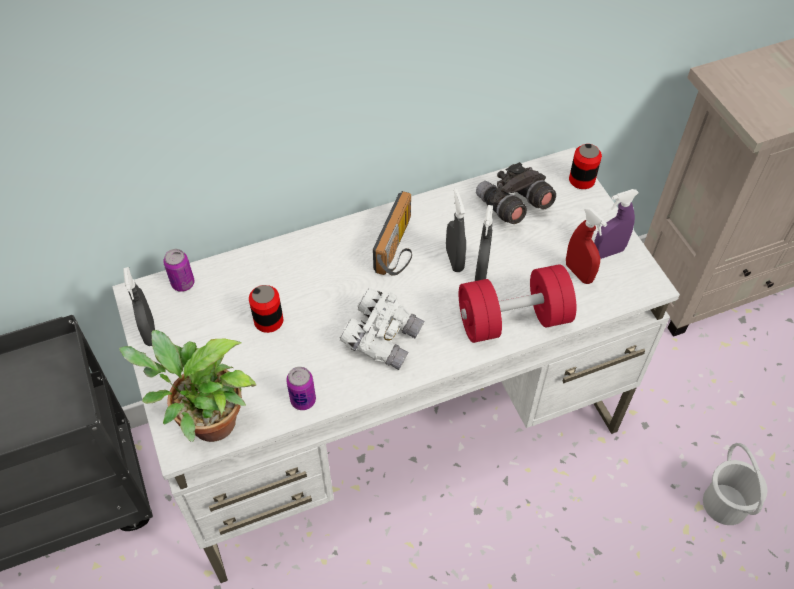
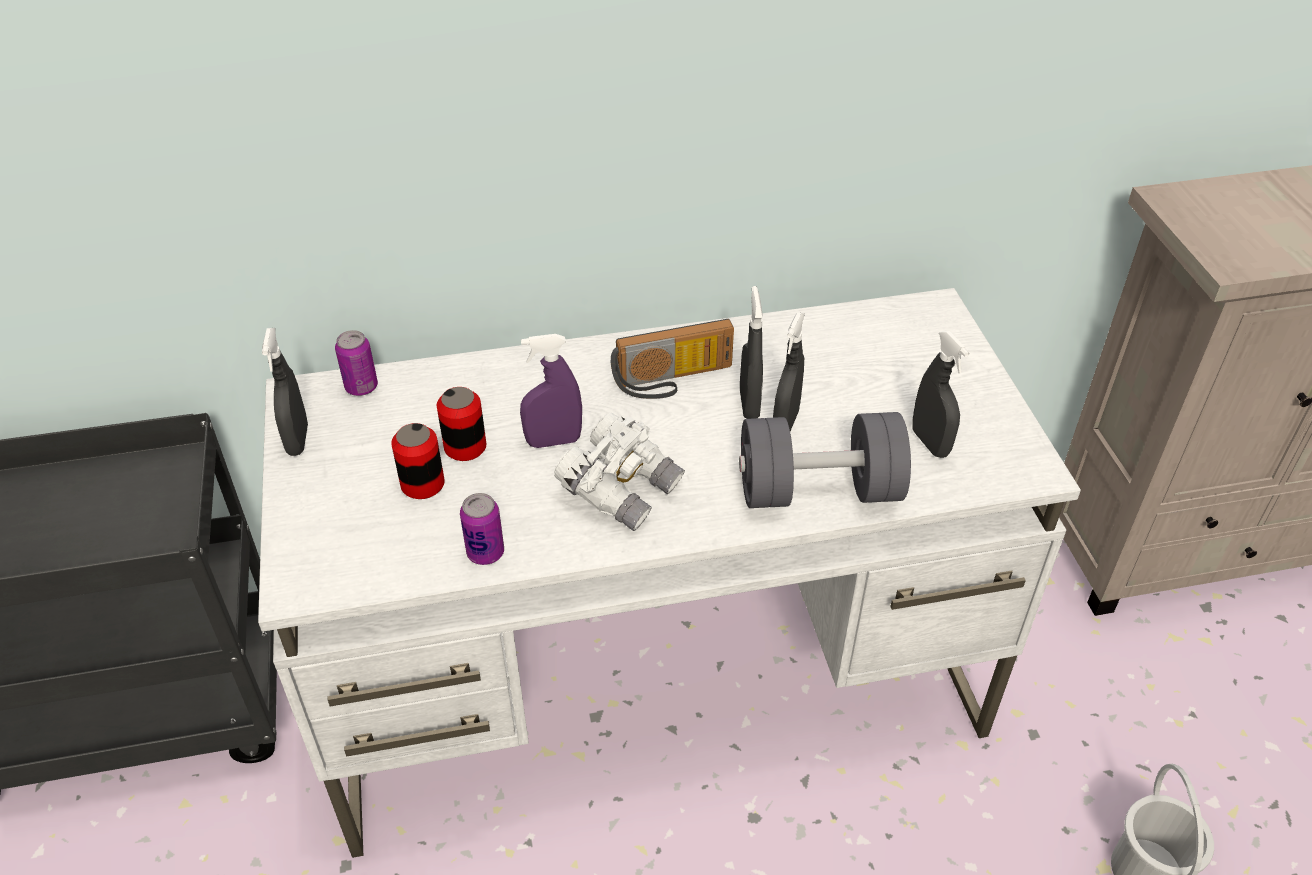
camera: 10 degrees right, 10 degrees down
(207, 423) = (340, 563): potted plant -> none
(399, 248) = (673, 381): radio -> radio turned 45 degrees clockwise
(512, 206) = (849, 348): grey binoculars -> none
(513, 319) = (819, 490): red dumbbell -> grey dumbbell
(579, 273) = (930, 443): red spray bottle -> grey spray bottle
(581, 180) = (957, 328): can -> can (422, 484)
(608, 252) = (979, 422): purple spray bottle -> purple spray bottle (553, 441)

